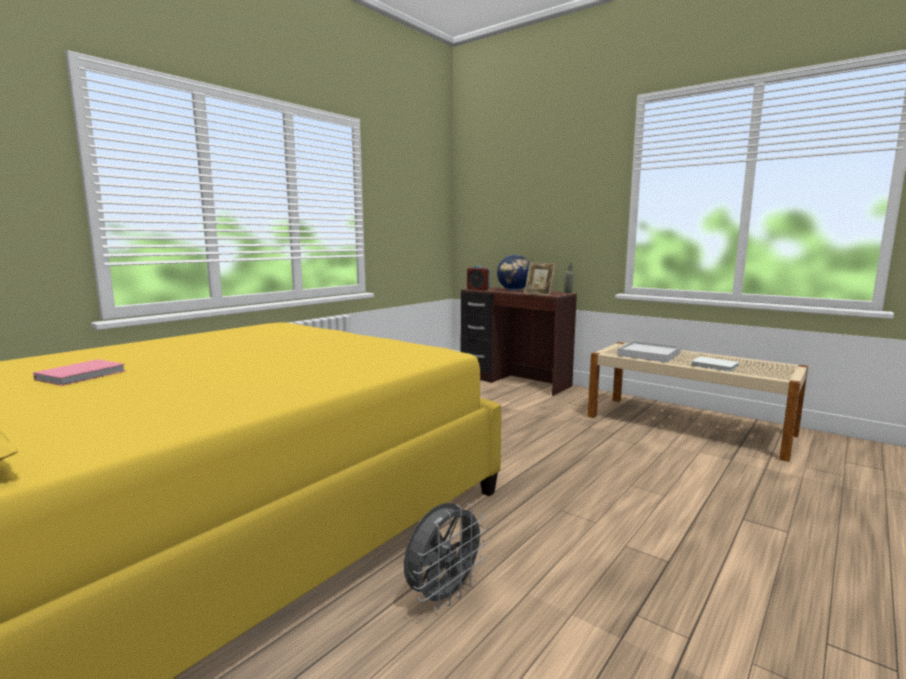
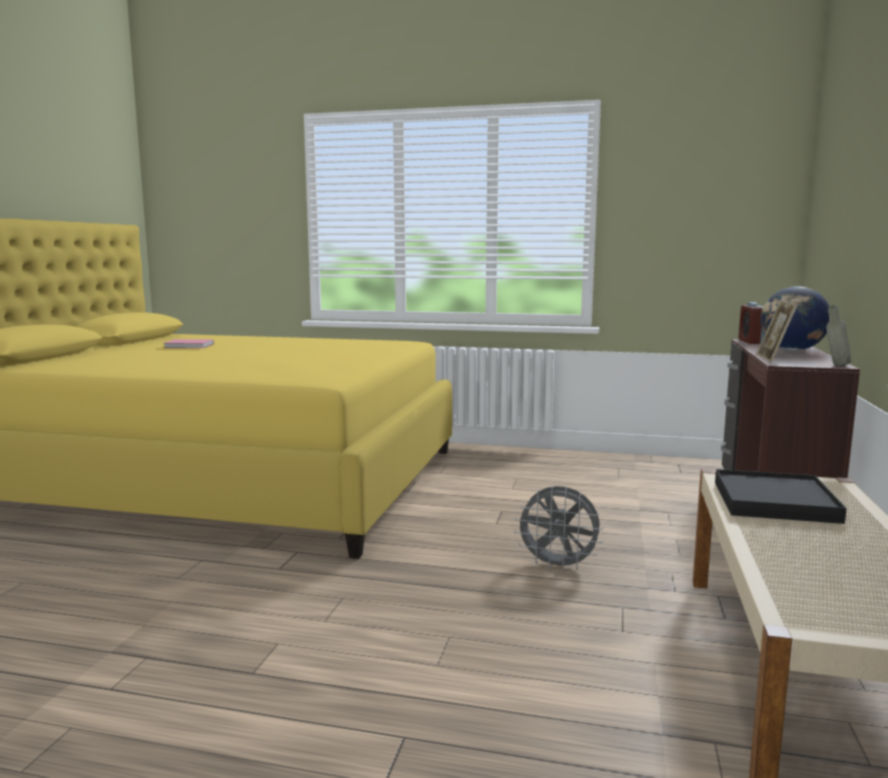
camera: 65 degrees right, 0 degrees up
(443, 595) = (164, 569): grey fan -> grey fan (558, 566)
(649, 354) = (774, 501): white tray -> black tray
(715, 366) = (779, 553): white book -> none

